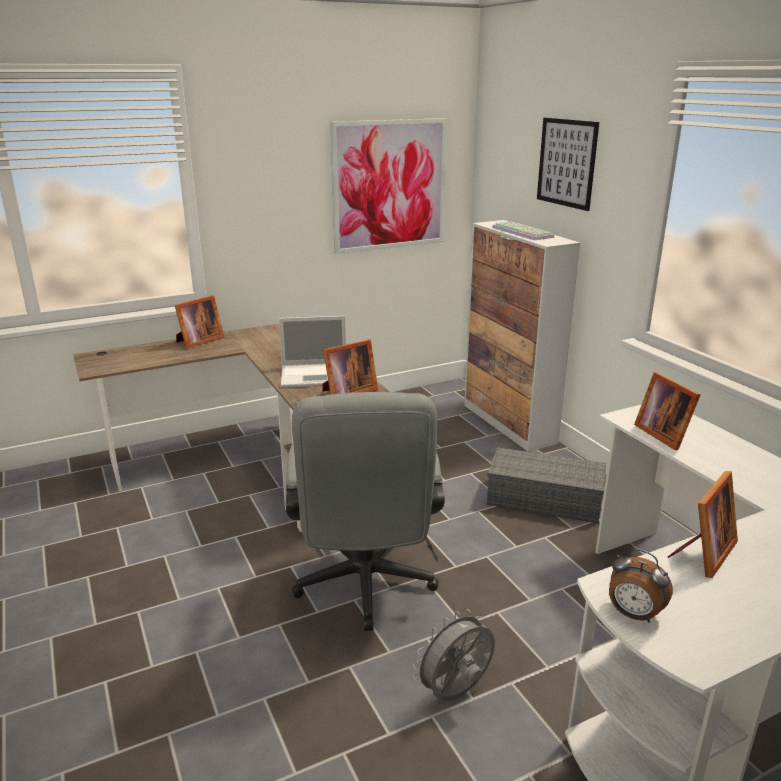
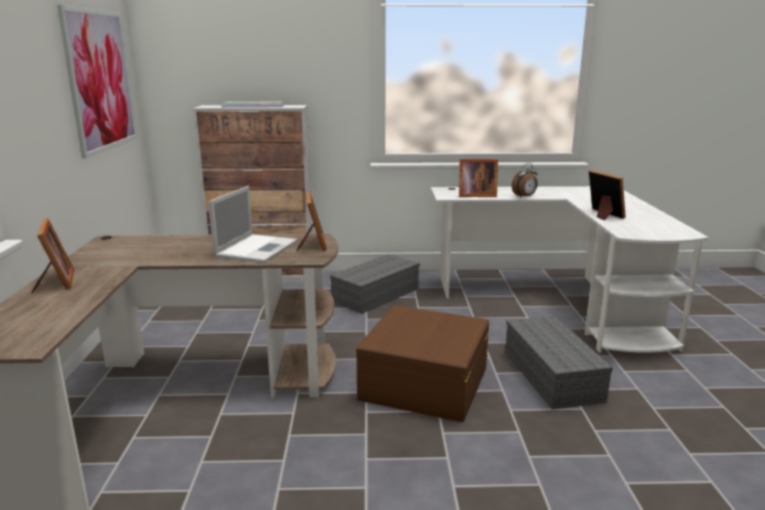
camera: 65 degrees left, 5 degrees down
(365, 588) = (423, 383): grey office chair -> brown storage box
(456, 694) = (554, 376): grey fan -> grey storage box
(566, 163) = (275, 44): picture -> none
(633, 615) = (652, 235): alarm clock -> alarm clock (524, 197)

